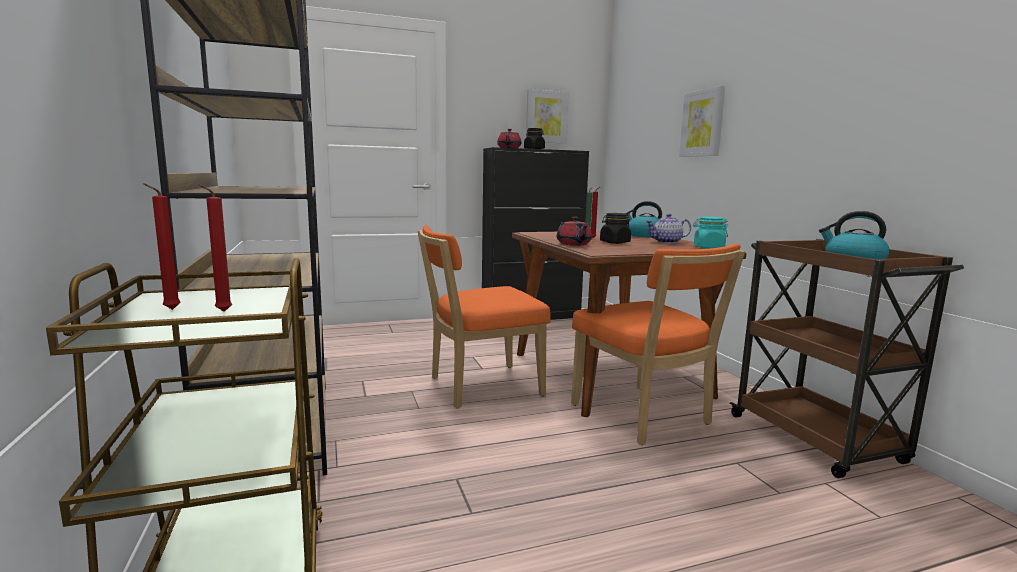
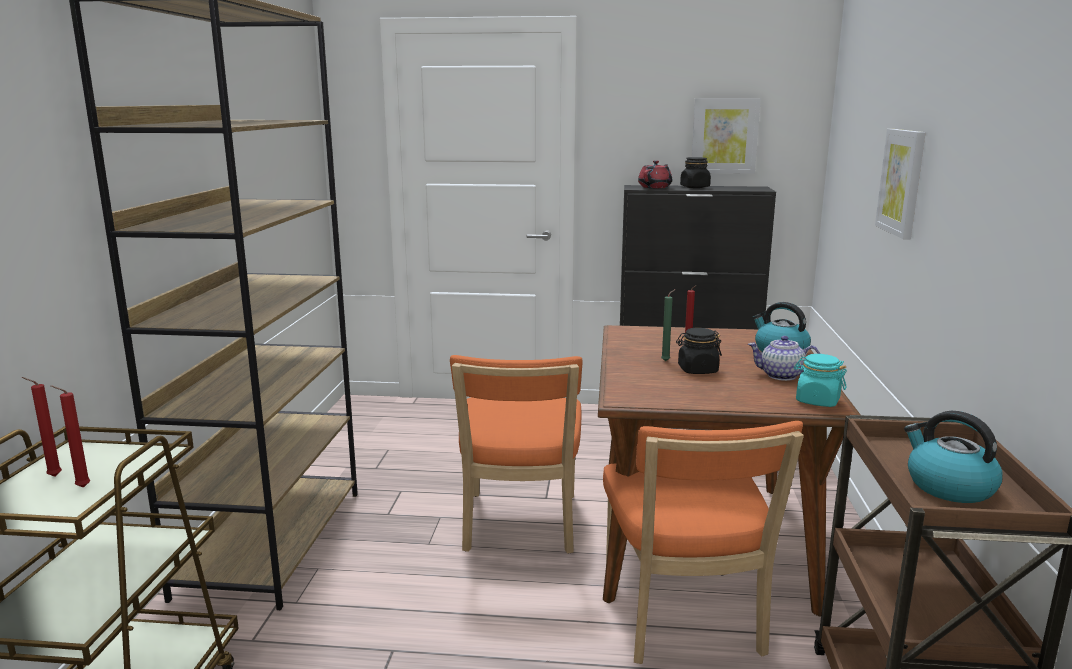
camera: 25 degrees right, 5 degrees up
(480, 387) = (519, 527): orange chair -> orange chair turned 90 degrees counterclockwise
(574, 244) = (629, 371): red teapot -> none

